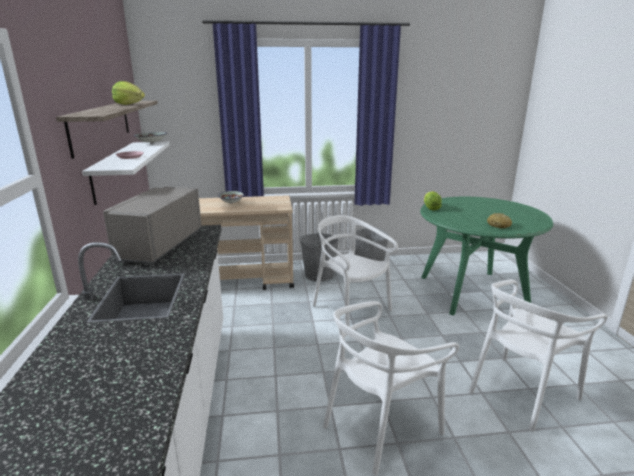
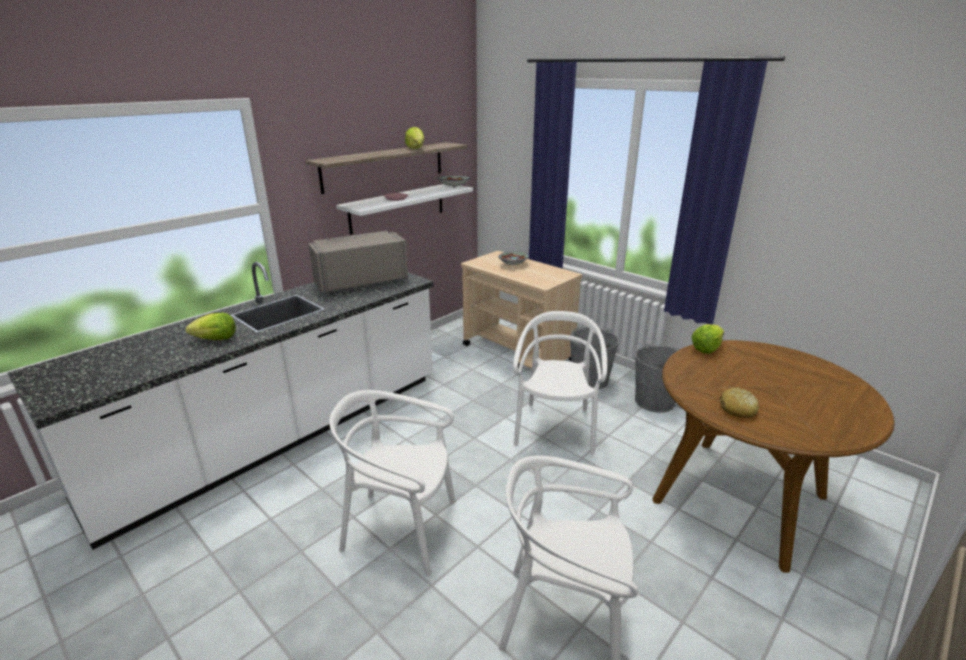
camera: 50 degrees right, 5 degrees up
(139, 344) = (216, 339): none -> lettuce
(472, 292) = (739, 498): green dining table -> brown dining table

